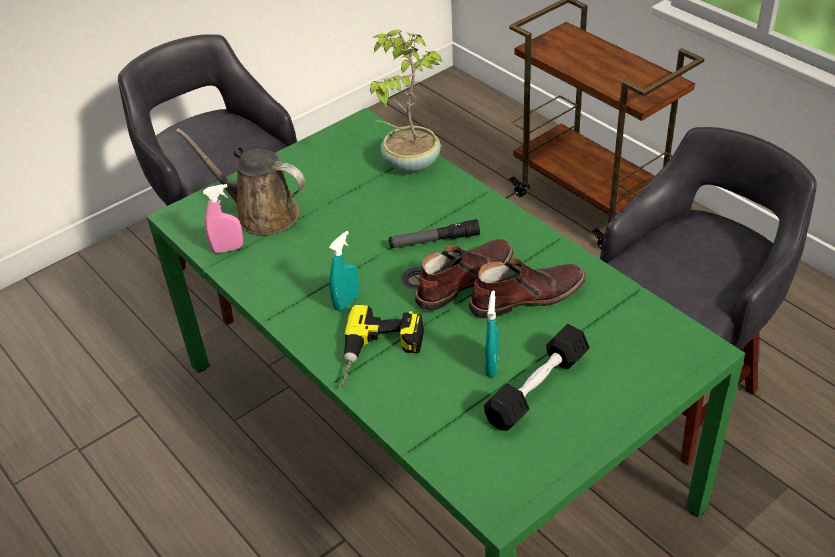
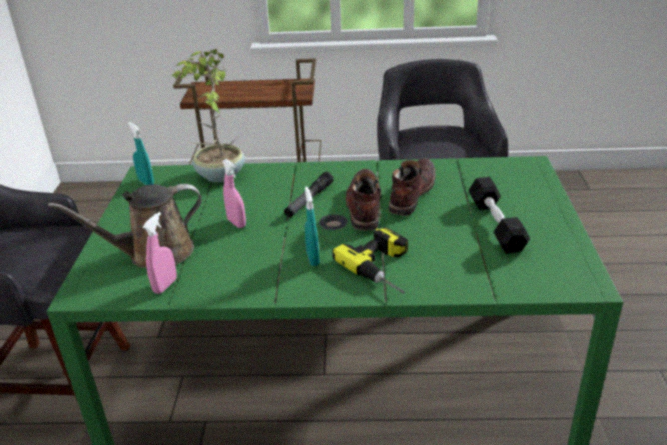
camera: 50 degrees left, 10 degrees down
(349, 225) = (236, 223): none -> pink spray bottle
(492, 365) = (455, 231): turquoise spray bottle -> turquoise spray bottle (146, 182)

